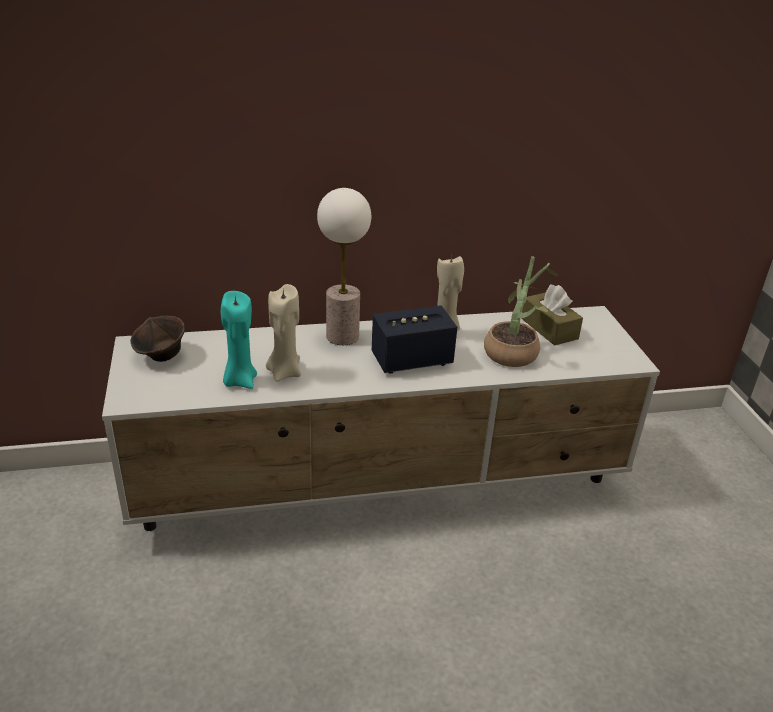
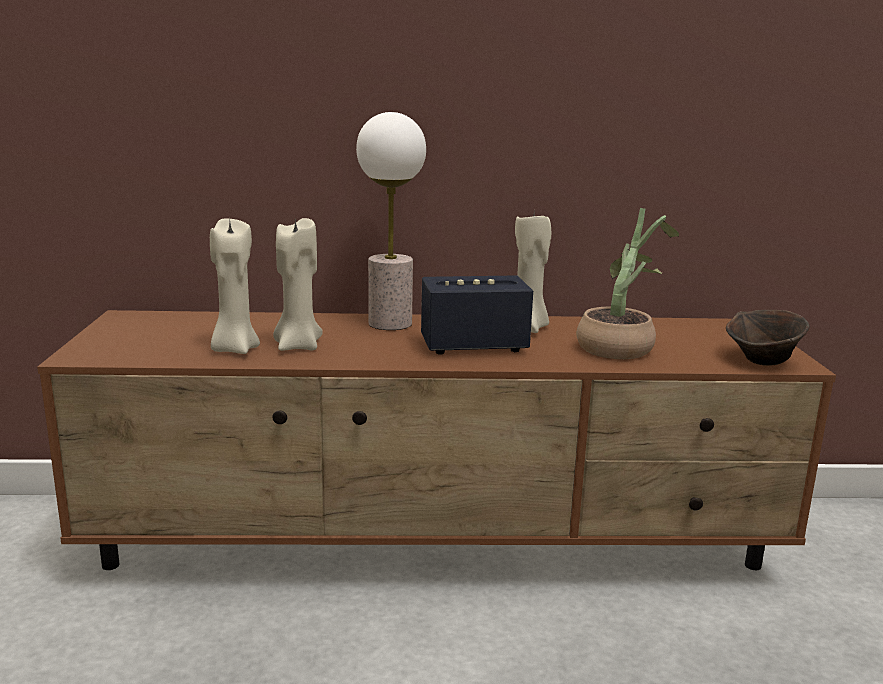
camera: 10 degrees right, 15 degrees down
(161, 356) = (150, 326): brown bowl -> brown bowl (762, 361)
(239, 381) = (234, 349): turquoise candle -> beige candle
(382, 483) = (440, 545): white tv stand -> brown tv stand
(549, 328) = (675, 332): brown tissue box -> none

